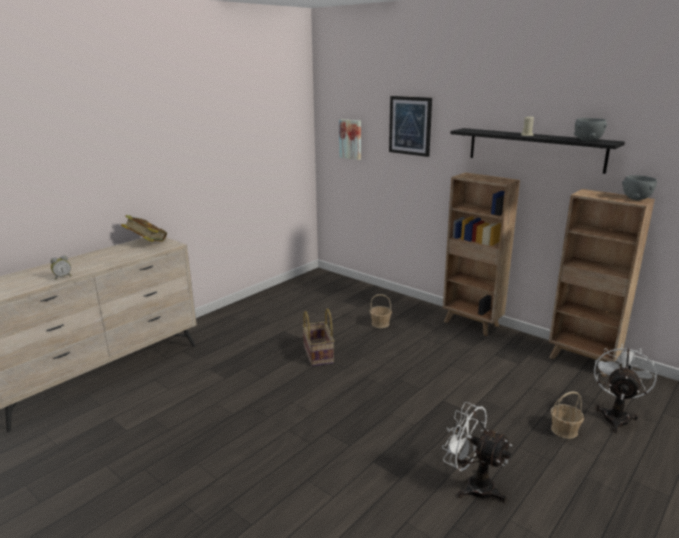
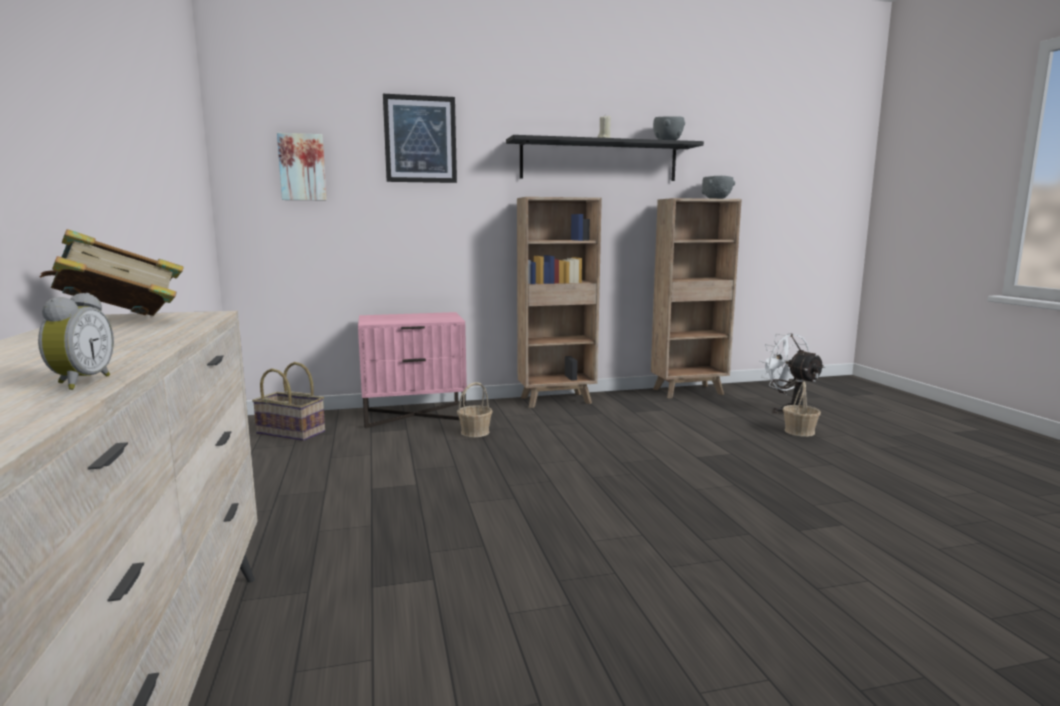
camera: 55 degrees left, 10 degrees down
(319, 354) = (487, 485): basket -> basket (292, 432)
(380, 299) = (414, 415): none -> pink nightstand
(473, 485) = (875, 493): white fan -> none

